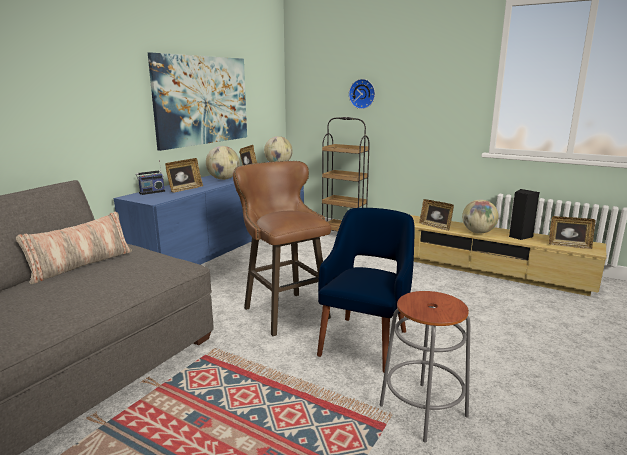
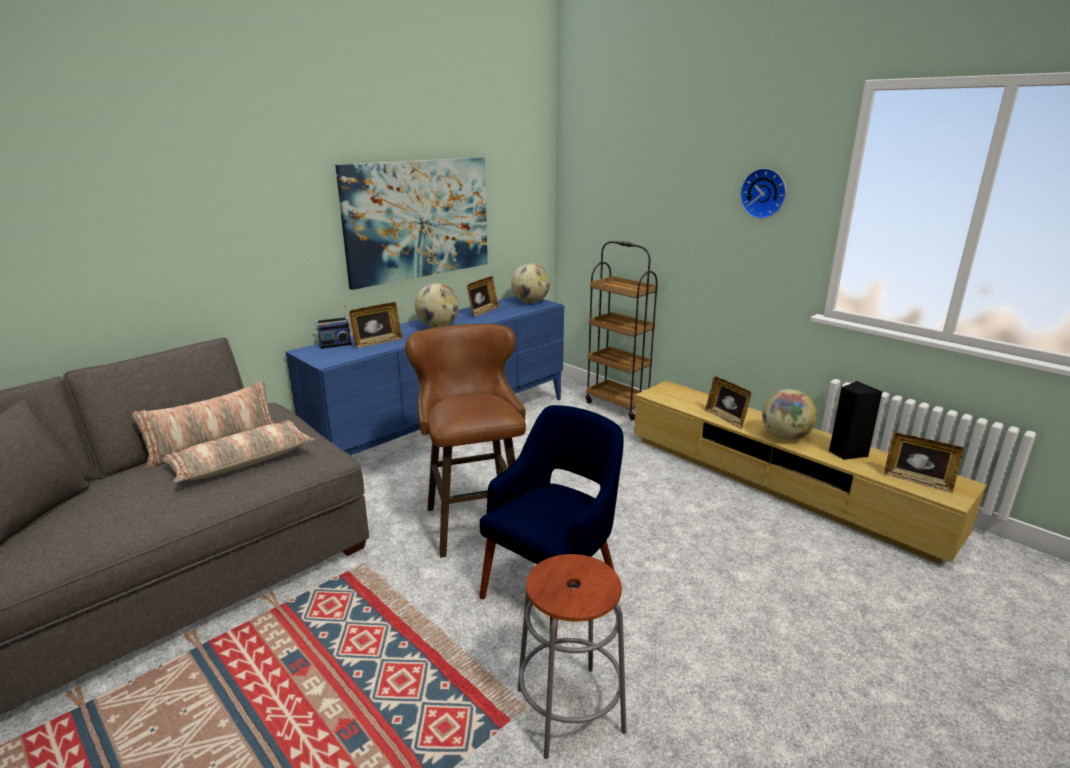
camera: 15 degrees right, 5 degrees up
(114, 272) = (241, 462): none -> pillow
(362, 94) = (653, 208): wall clock -> wall clock (764, 193)

